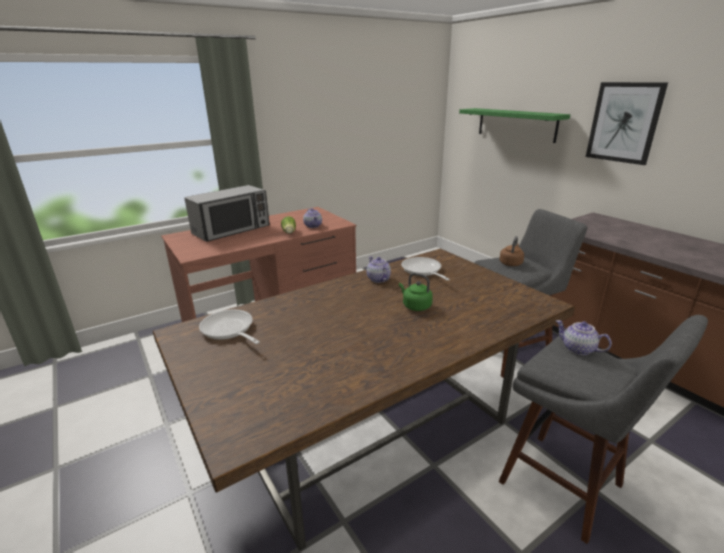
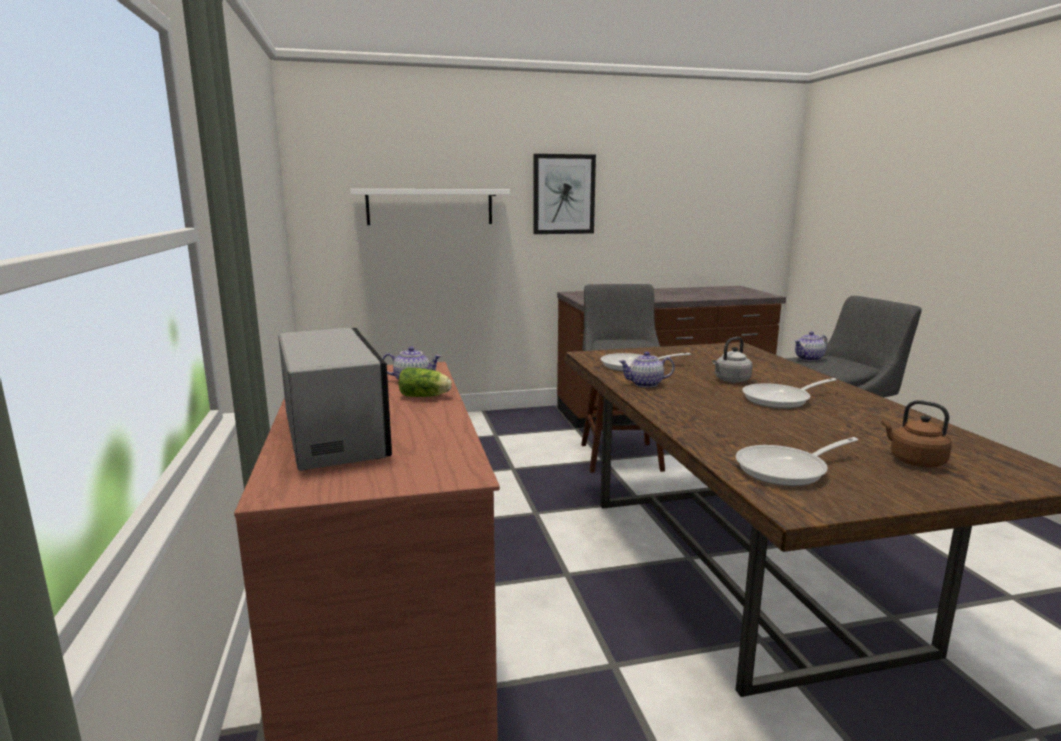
camera: 70 degrees left, 10 degrees down
(376, 327) = (781, 399): none -> frying pan
(415, 306) = (730, 380): green kettle -> grey kettle
(511, 263) = (620, 343): brown kettle -> brown kettle (914, 461)
(516, 124) = (430, 206): green shelf -> white shelf

